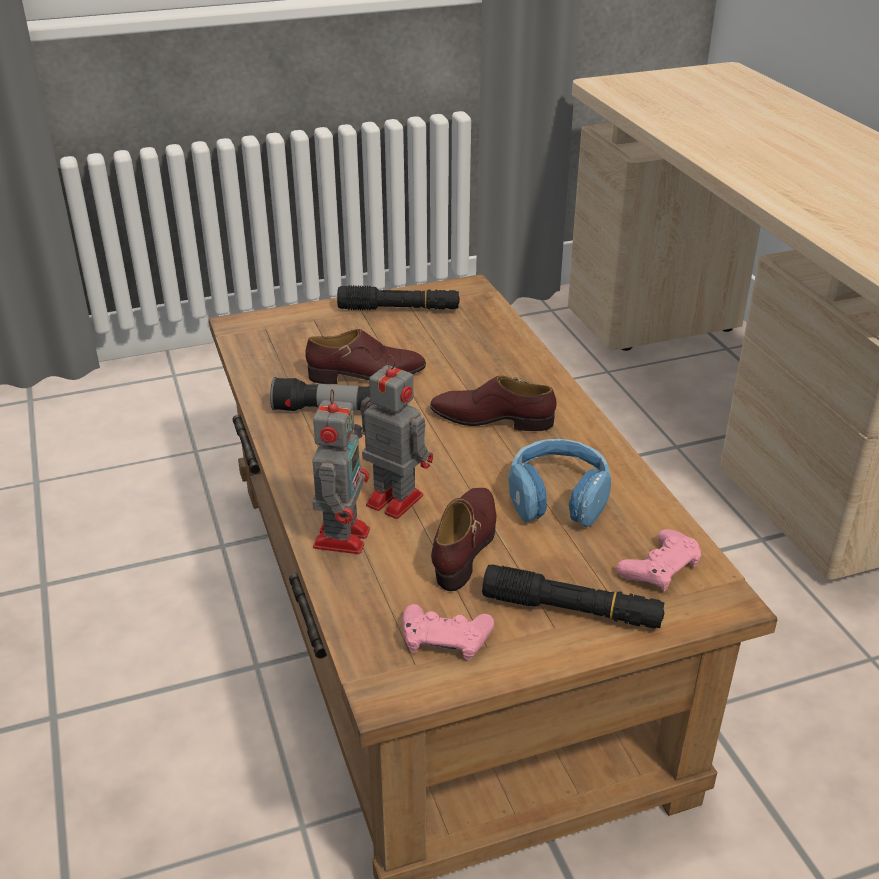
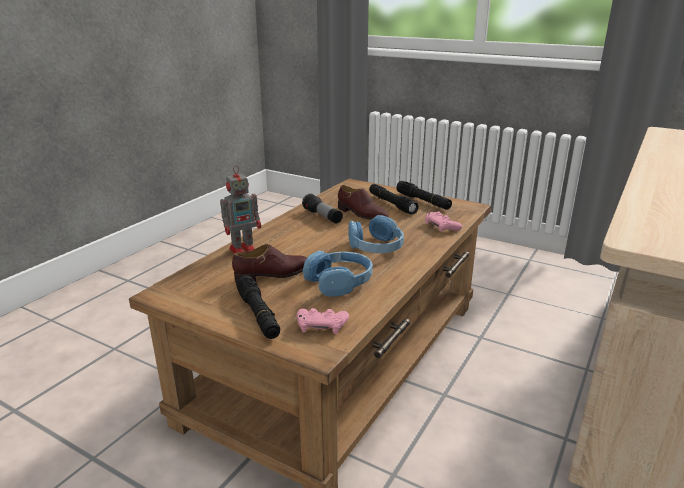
camera: 50 degrees right, 10 degrees down
(370, 335) = (391, 204): none -> black flashlight
(392, 499) = (282, 250): toy robot -> none
(445, 638) = (204, 293): pink game controller -> pink game controller (441, 226)
(492, 419) = (375, 247): brown shoe -> blue headphones

